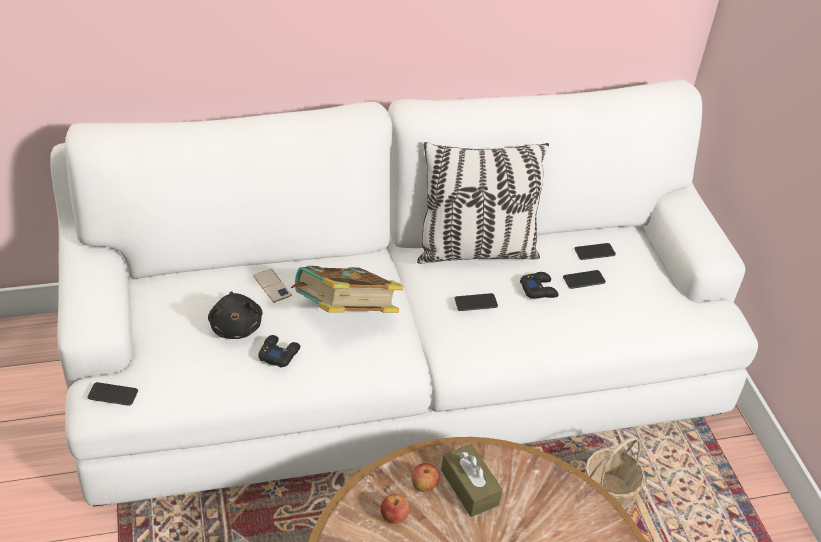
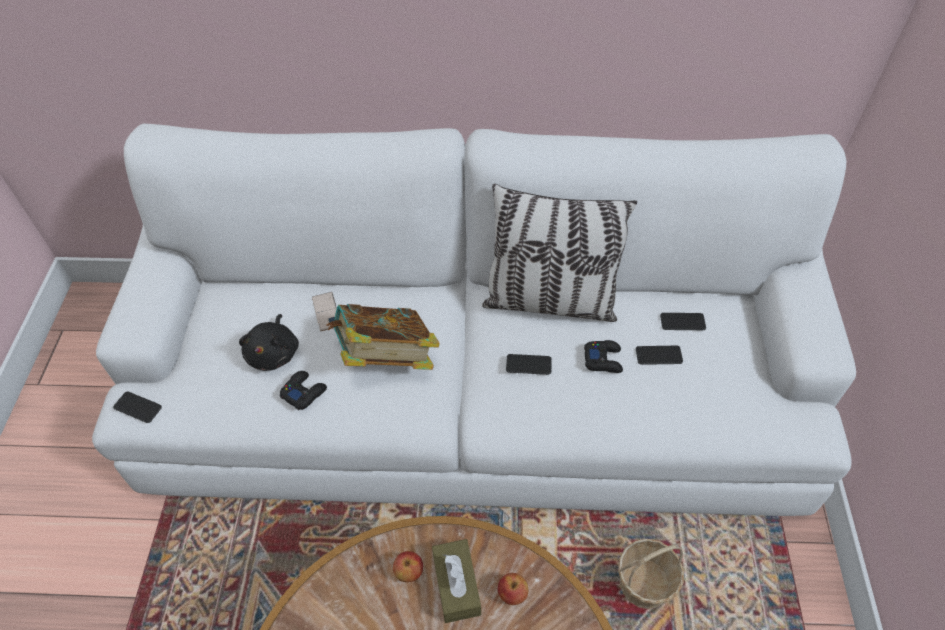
camera: 20 degrees right, 10 degrees up
(394, 517) = (364, 604): apple -> apple (512, 594)

